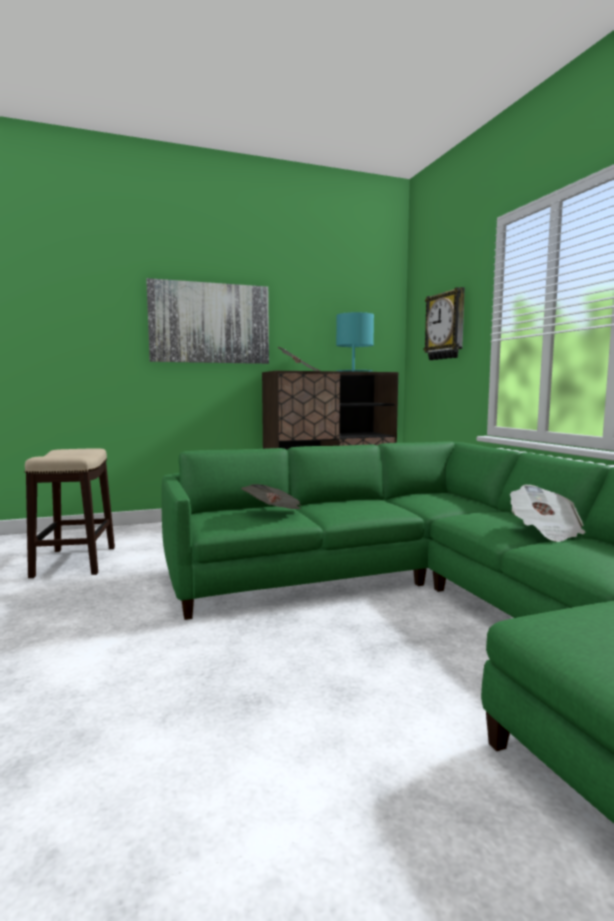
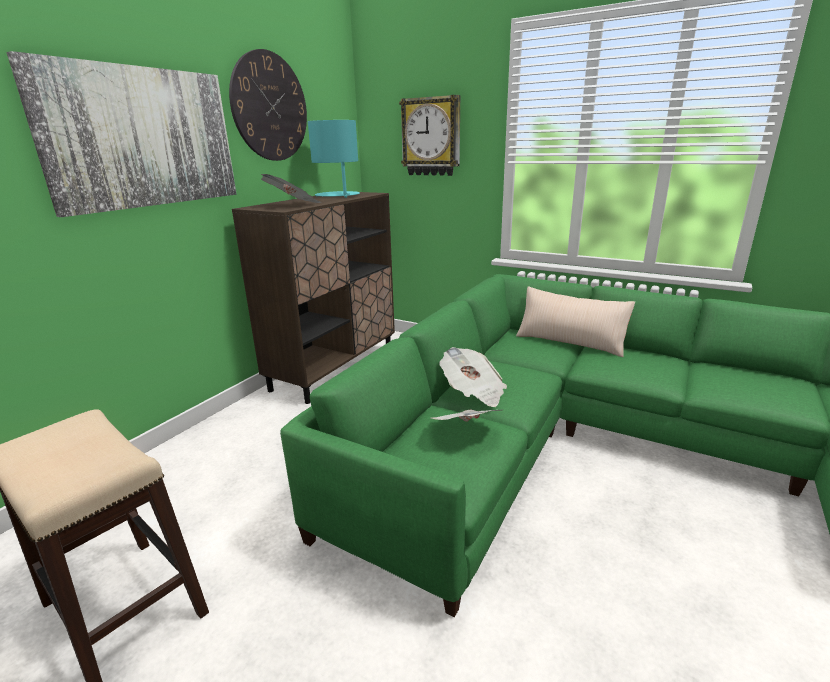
camera: 40 degrees left, 15 degrees up
(312, 307) = (270, 107): none -> wall clock
(480, 504) = (570, 342): none -> beige pillow
(545, 531) = (678, 367): newspaper -> newspaper (473, 392)

